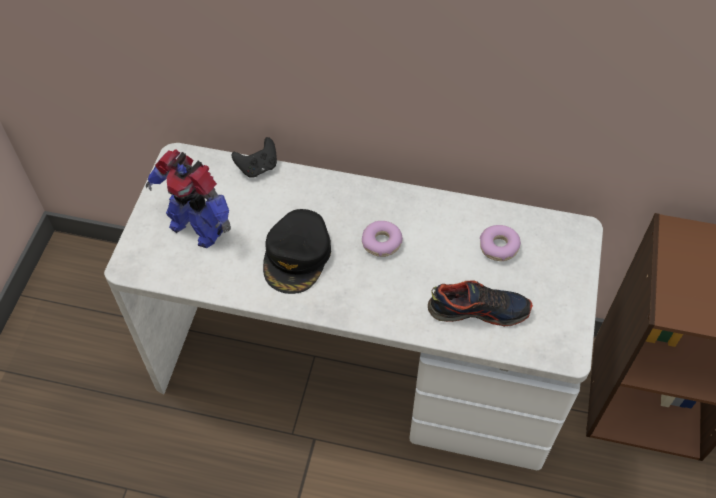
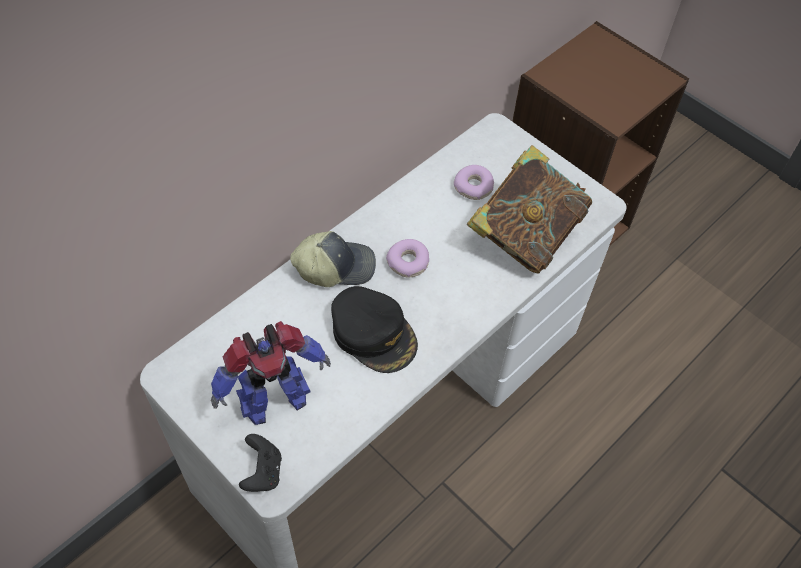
camera: 60 degrees left, 0 degrees up
(258, 167) = (243, 311): black game controller -> black game controller (263, 472)
(340, 199) = (335, 266): none -> cap
(478, 310) = (524, 235): shoe -> book

